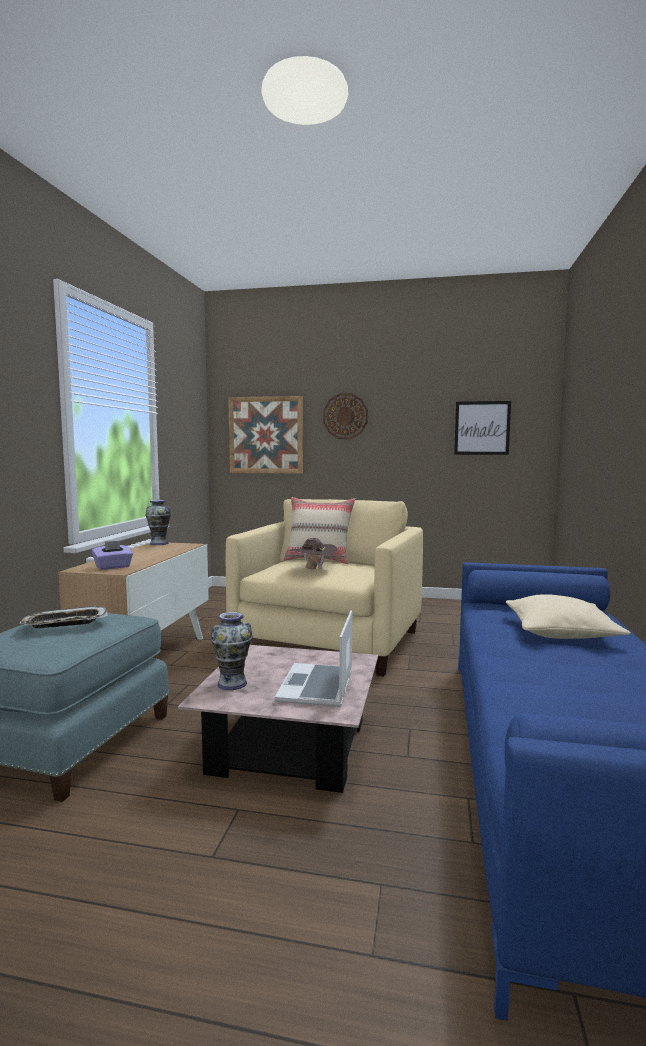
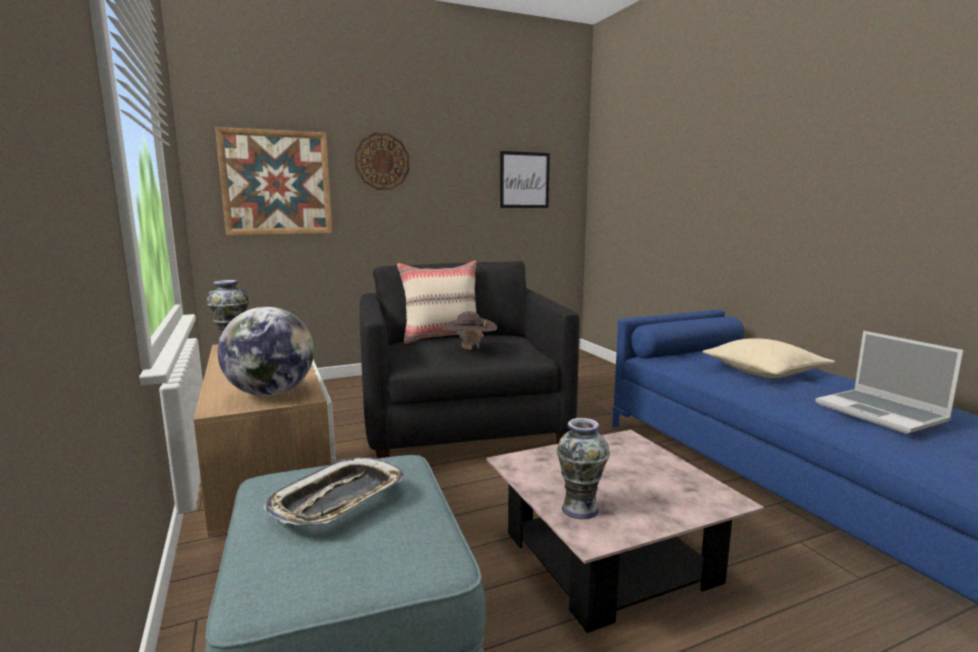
camera: 35 degrees left, 5 degrees up
(113, 567) = (271, 393): purple tissue box -> globe
(317, 687) = (658, 481): laptop -> laptop (882, 413)
(329, 642) = (462, 429): beige armchair -> black armchair

